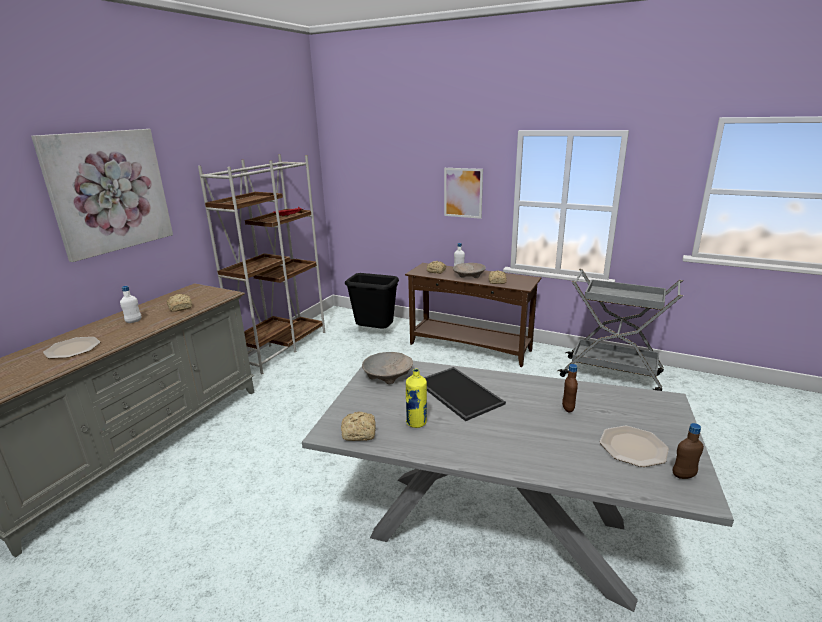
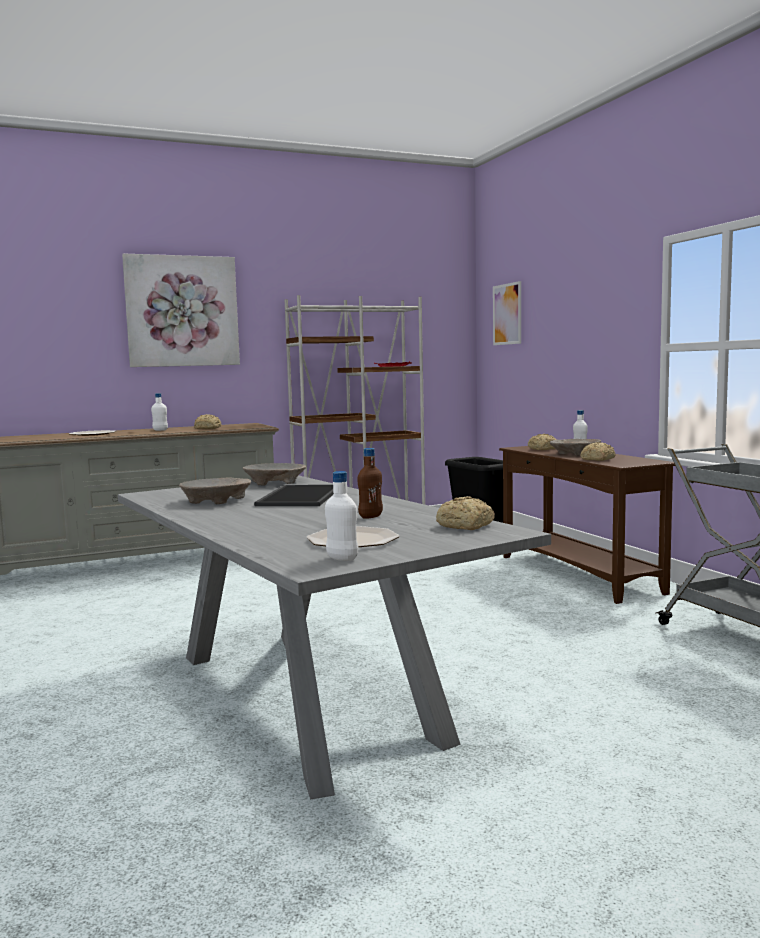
camera: 40 degrees right, 15 degrees down
(360, 433) = (162, 497): bread -> bread (466, 526)
(416, 423) = (215, 500): yellow bottle -> beige bowl
(463, 193) = (605, 340): picture -> picture (507, 314)
(683, 475) = (342, 558): brown bottle -> white bottle

